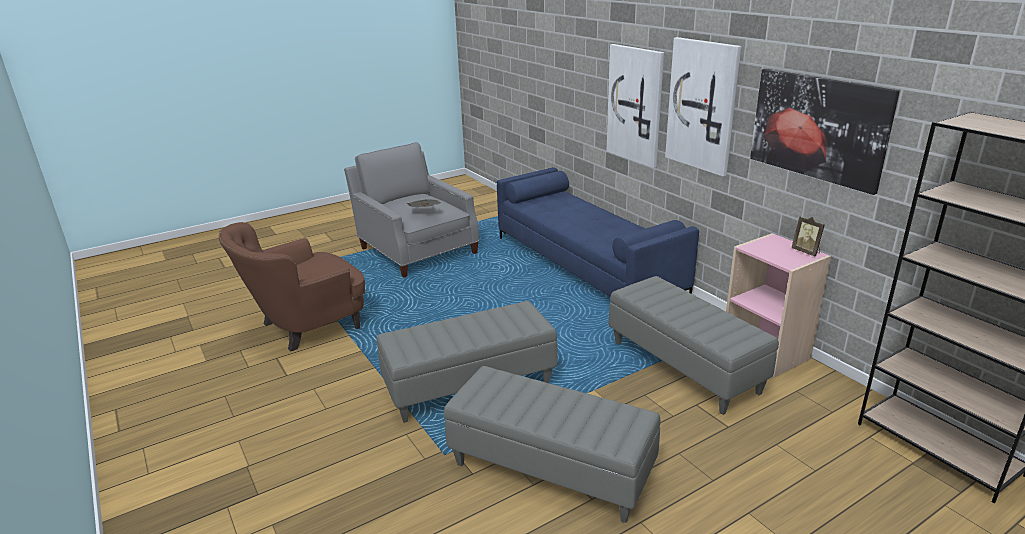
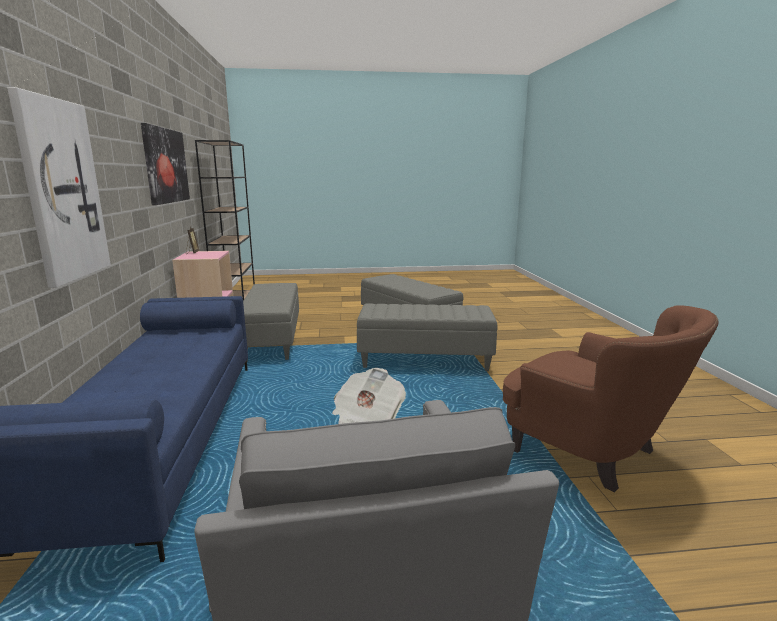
camera: 155 degrees left, 10 degrees down
(305, 326) = (591, 452): brown armchair -> brown armchair turned 60 degrees clockwise
(702, 105) = (118, 168): picture -> none

